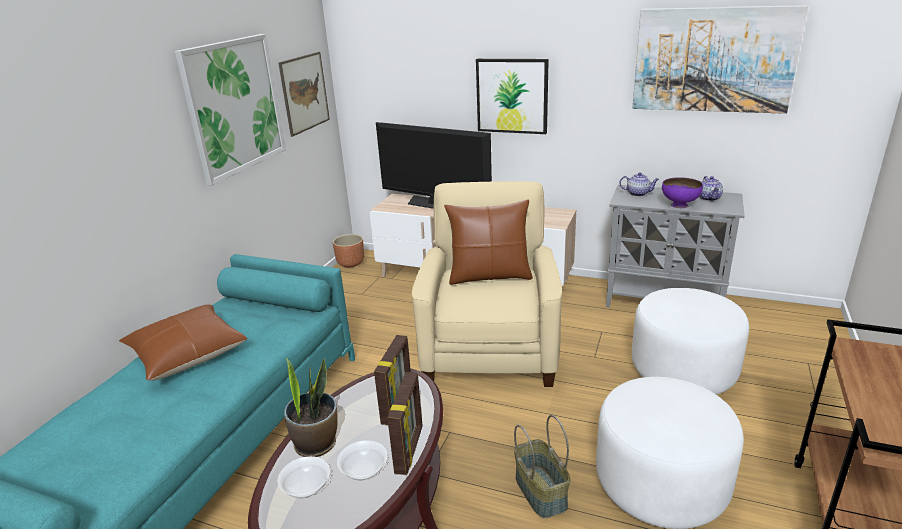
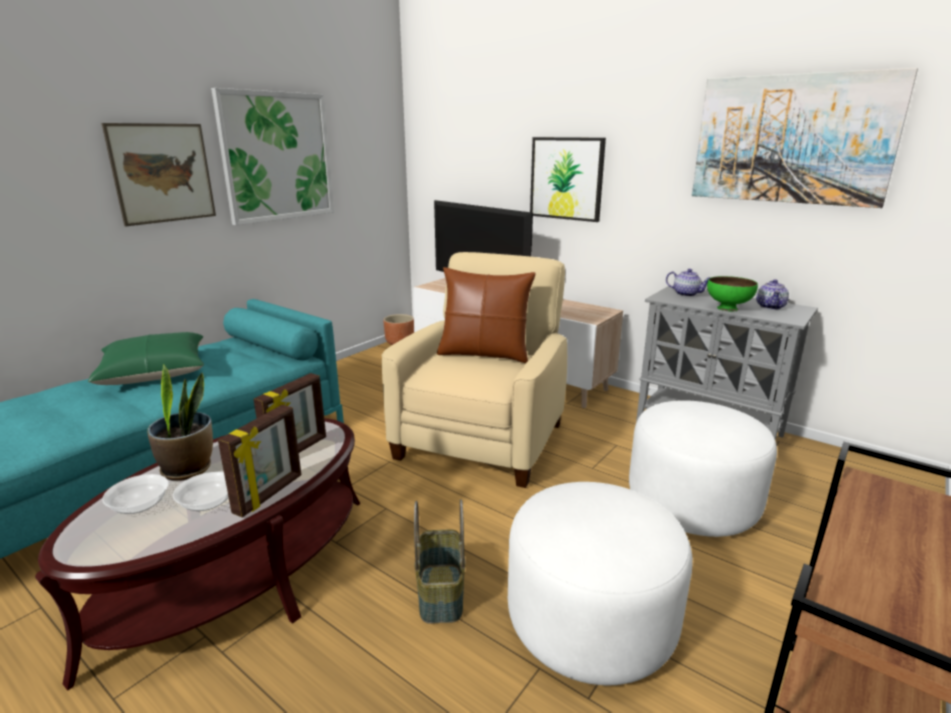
camera: 15 degrees right, 5 degrees down
(187, 353) = (154, 372): brown pillow -> green pillow
(304, 93) = (367, 163): picture -> picture (163, 173)
(679, 205) = (728, 308): purple bowl -> green bowl

